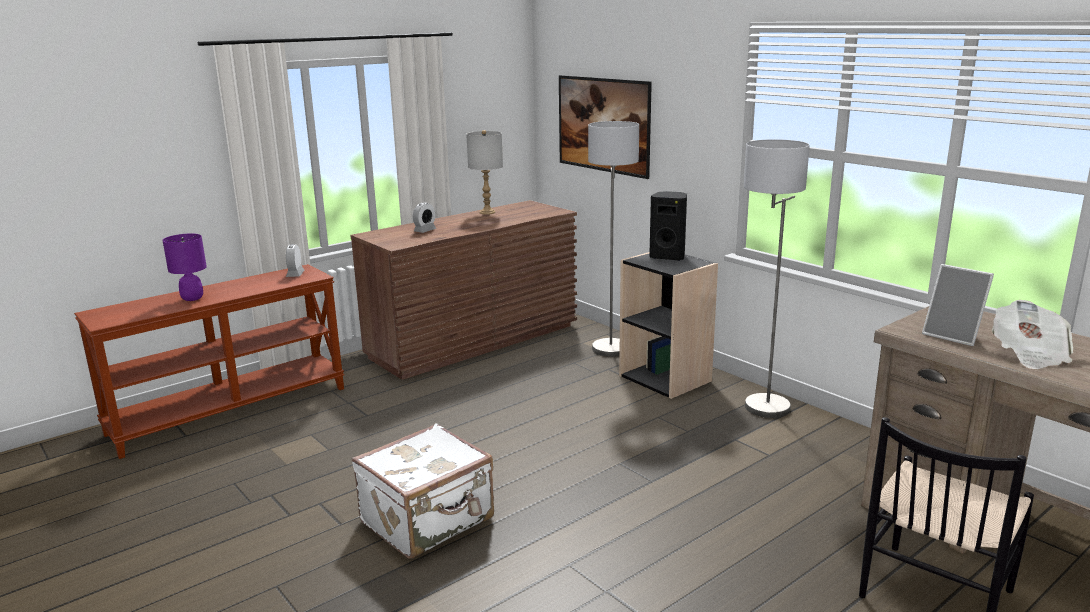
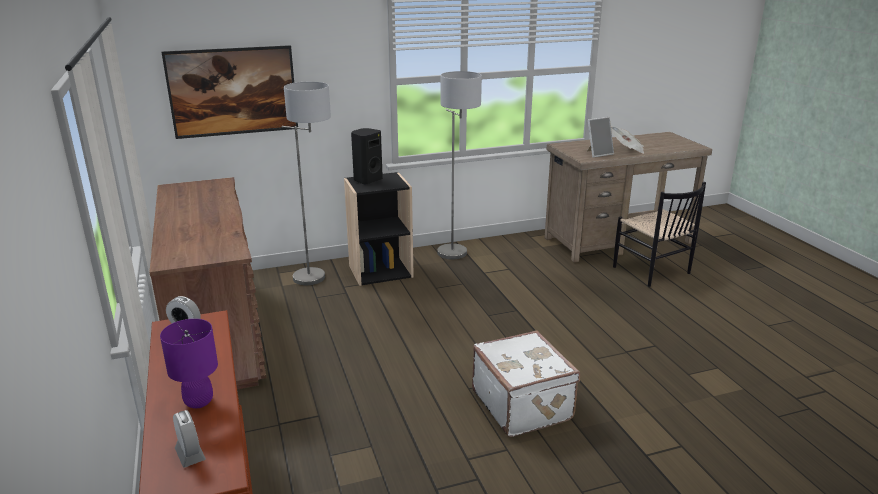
camera: 70 degrees left, 5 degrees up
(425, 230) = (197, 236): alarm clock -> alarm clock (190, 454)
(487, 212) = (173, 205): grey table lamp -> none

